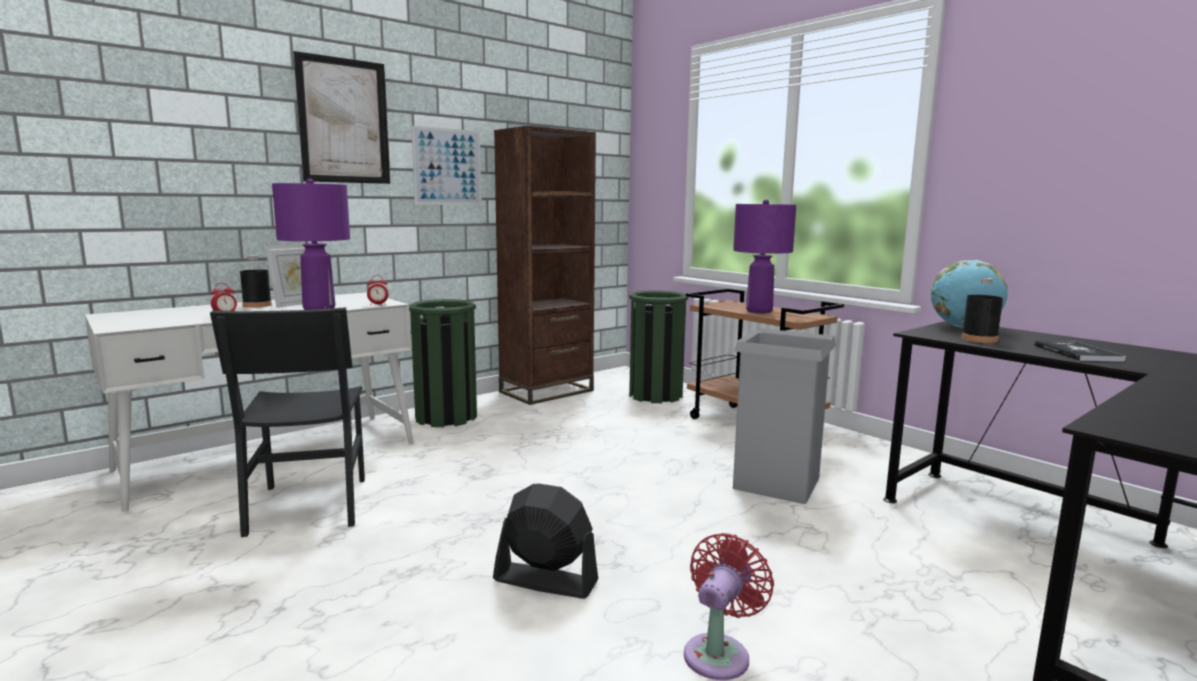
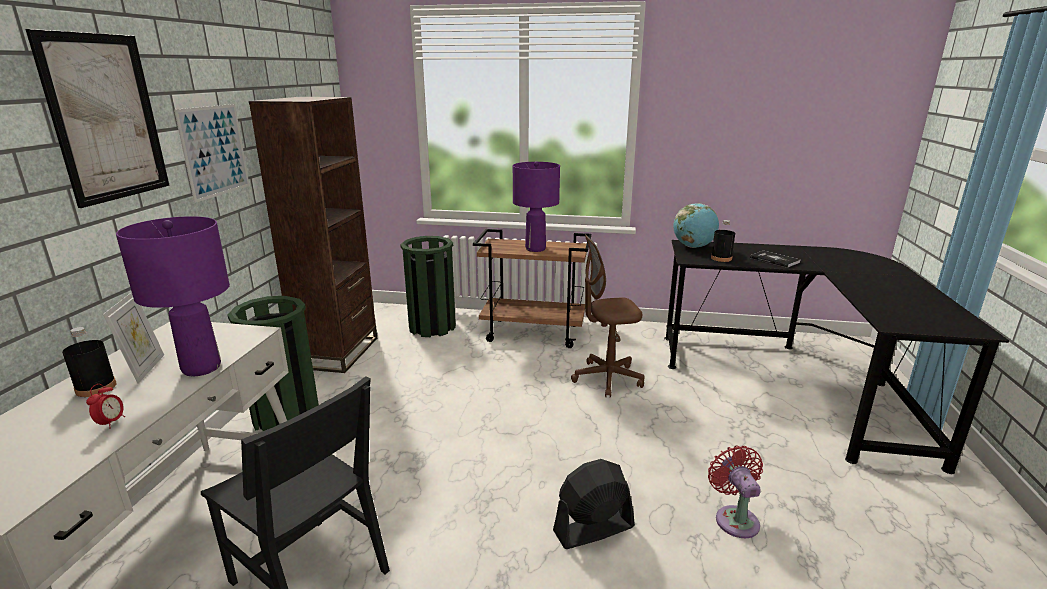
camera: 40 degrees left, 10 degrees up
(378, 304) = (251, 338): alarm clock -> none
(777, 483) = (607, 379): grey trash can -> brown office chair

